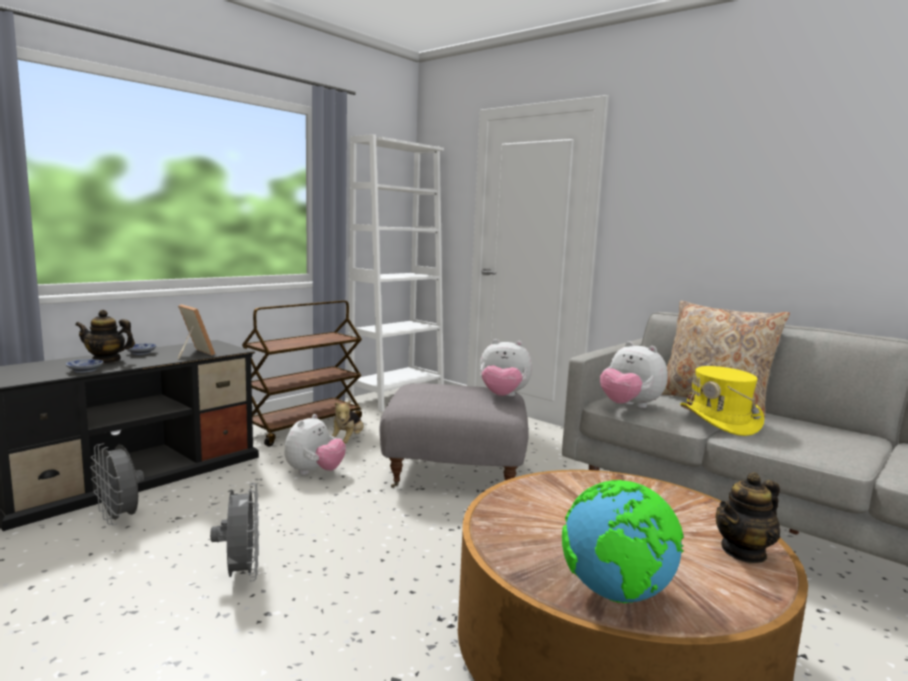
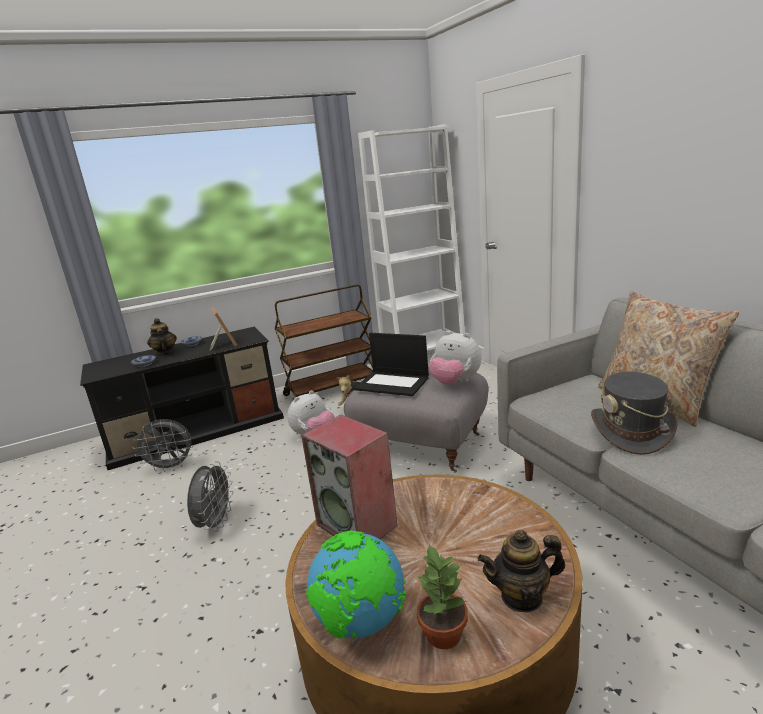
camera: 25 degrees right, 10 degrees up
(106, 360) = (165, 353): teapot -> teapot turned 45 degrees clockwise
(120, 519) = (171, 467): grey fan -> grey fan turned 75 degrees counterclockwise
(436, 397) = (393, 383): none -> laptop
(521, 516) = (358, 525): none -> speaker
(629, 406) = (551, 405): plush toy -> none
(706, 590) = (442, 633): none -> potted plant
(720, 421) = (632, 431): yellow hat -> grey hat

